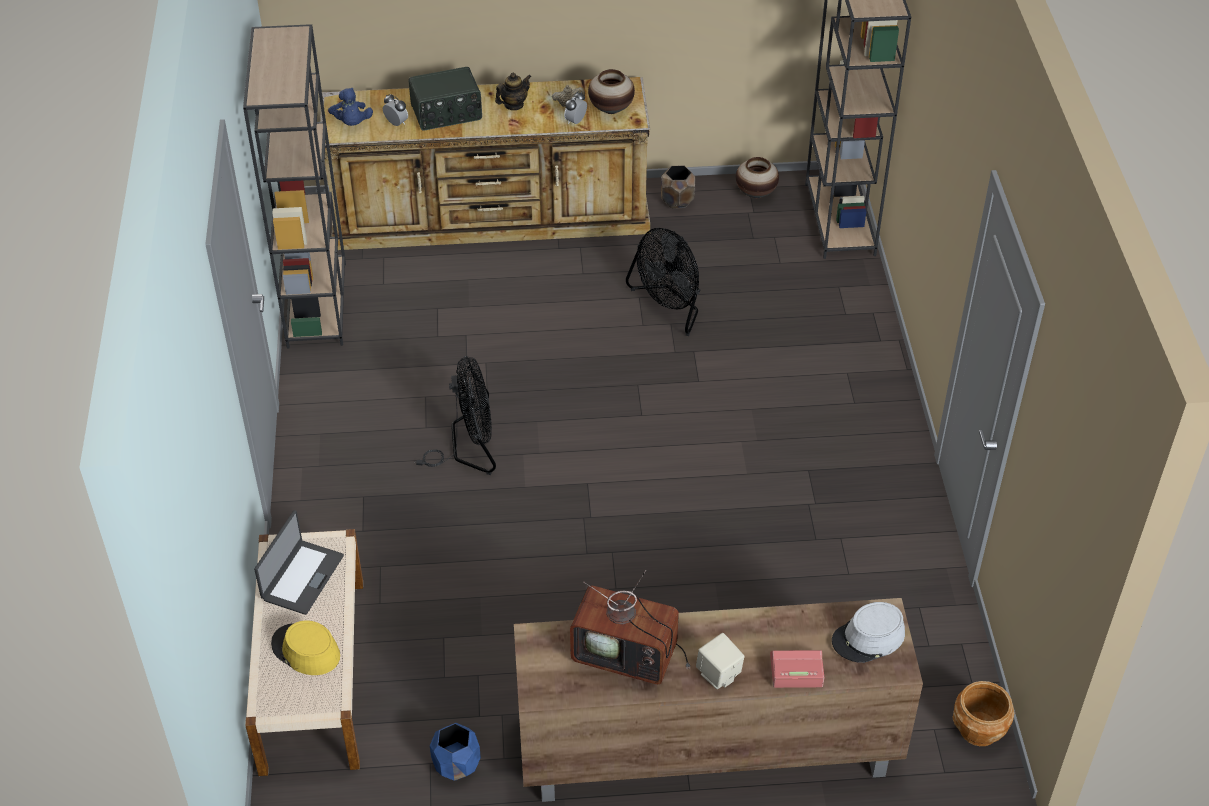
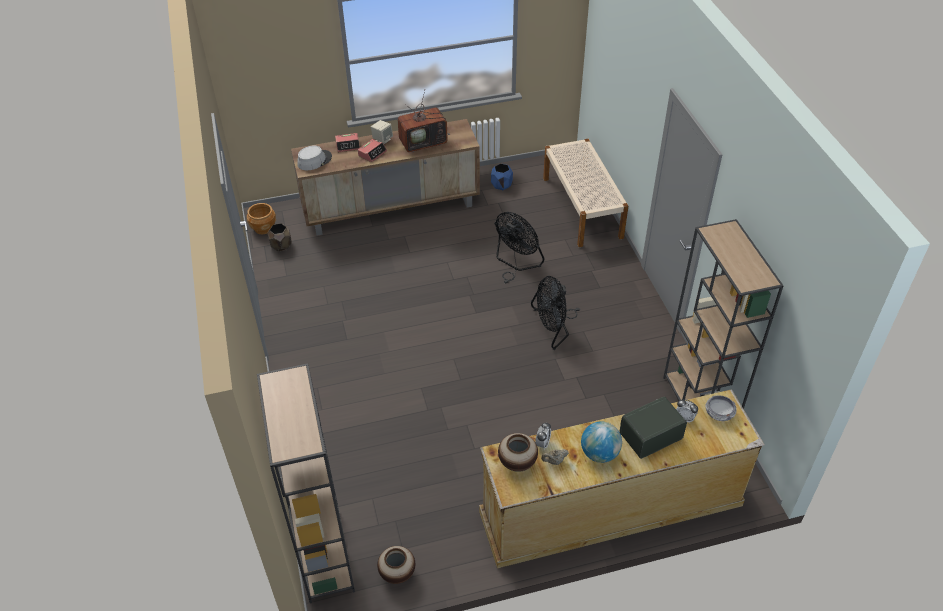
camera: 170 degrees right, 0 degrees up
(301, 577) = (596, 191): laptop -> none
(305, 650) = (577, 165): yellow hat -> none
(352, 123) = (719, 413): blue plush toy -> bowl
(513, 105) = (599, 453): teapot -> globe
(628, 654) = (424, 142): television -> television turned 150 degrees clockwise
(670, 303) = (450, 447): black fan -> black fan (514, 261)
(677, 200) = (463, 552): brown planter -> brown planter (281, 246)
(743, 639) = (372, 153): none -> alarm clock

